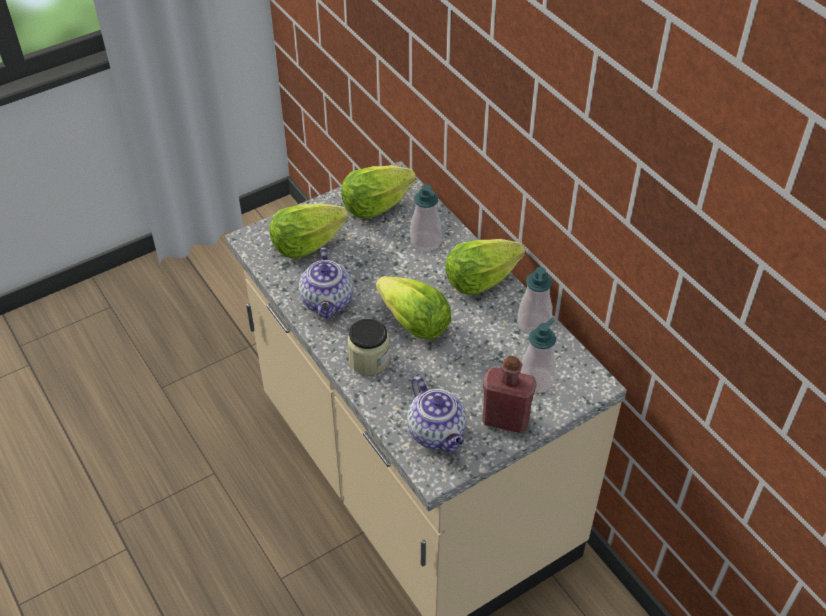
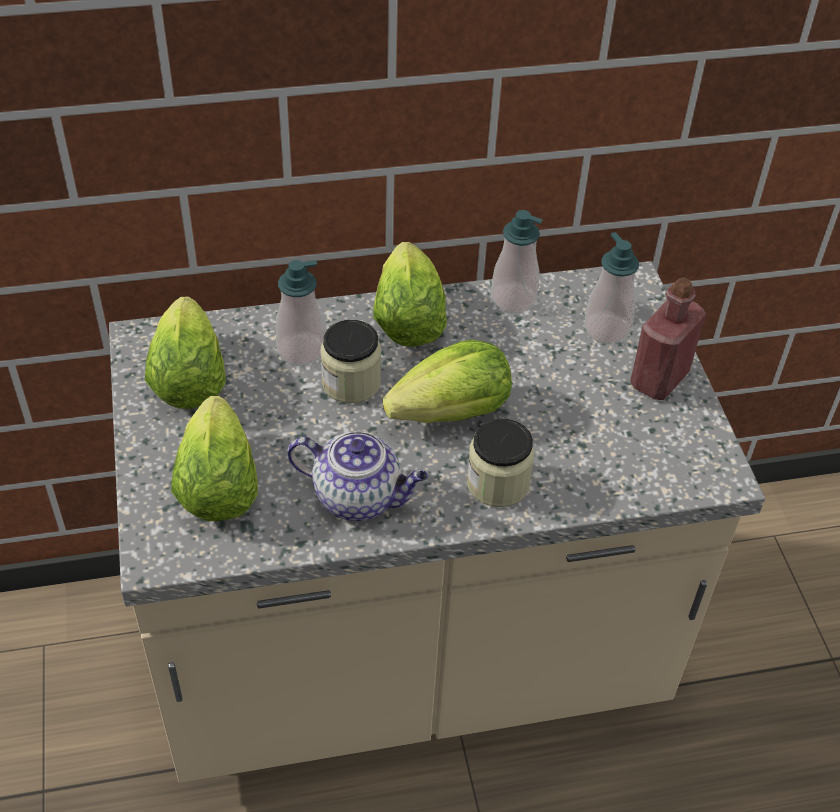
camera: 70 degrees left, 0 degrees up
(412, 271) = (351, 382): none -> jar
(438, 433) = (657, 451): teapot -> none

